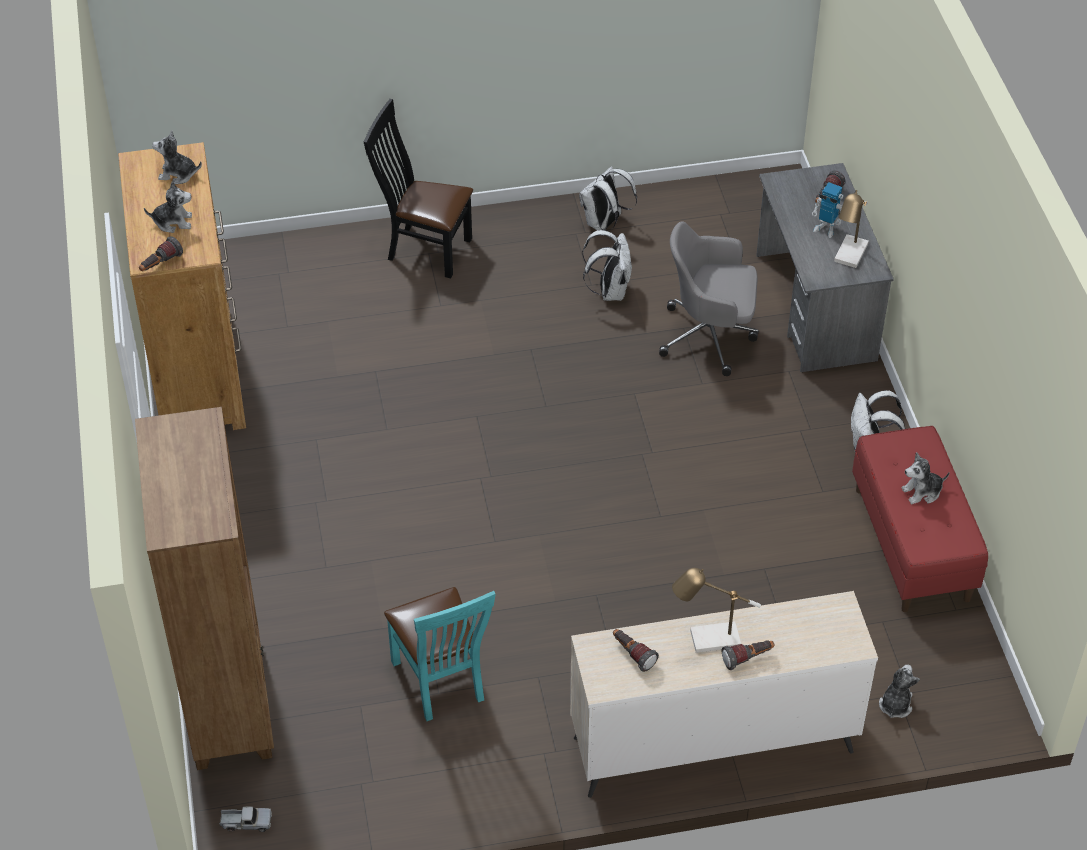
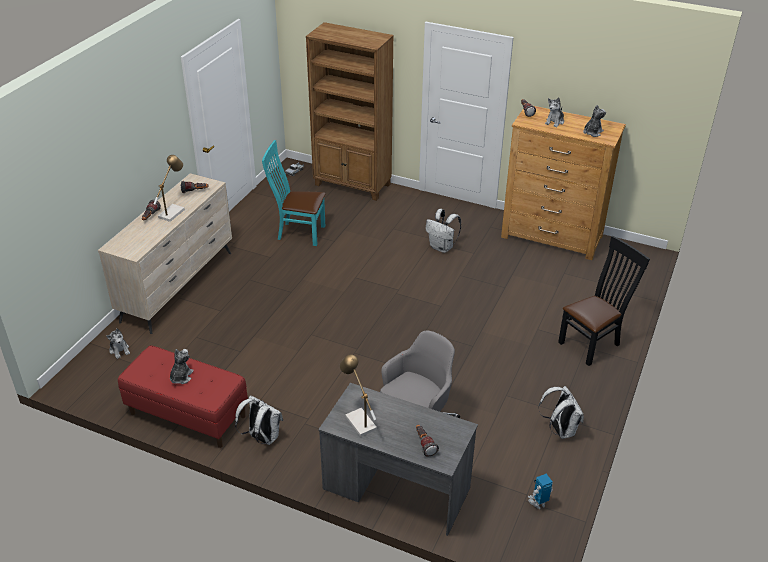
camera: 125 degrees right, 10 degrees down
(610, 290) = (494, 400): white backpack -> white backpack (442, 247)
(826, 228) = (394, 424): toy robot -> toy robot (538, 503)

